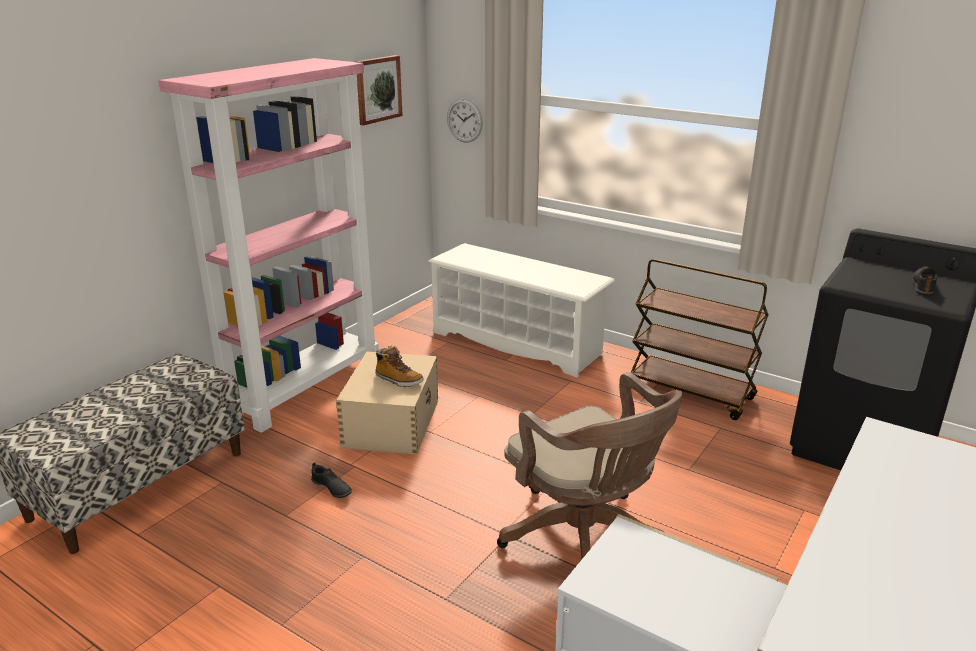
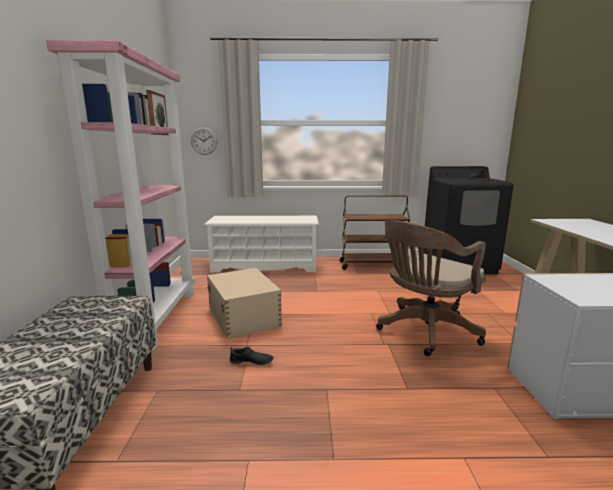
camera: 35 degrees left, 10 degrees down
(398, 380) = (251, 281): boot -> none
(585, 540) = (424, 331): brown office chair -> brown office chair turned 120 degrees clockwise

